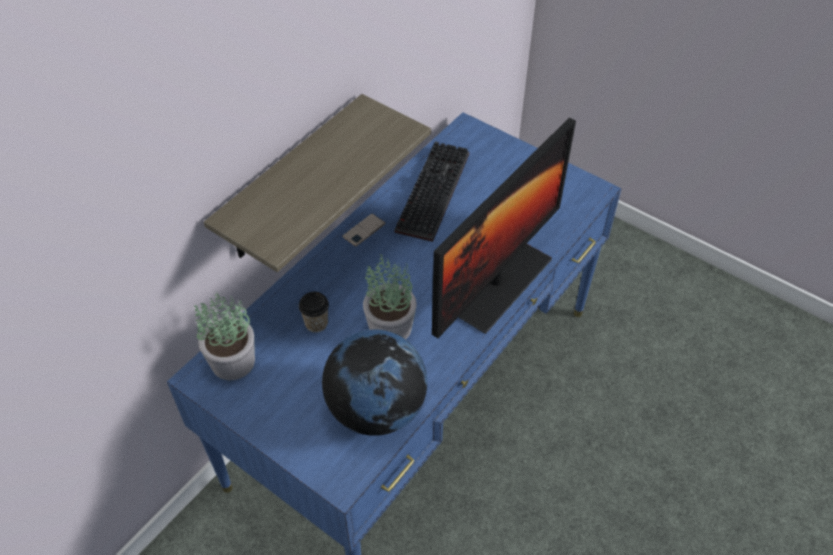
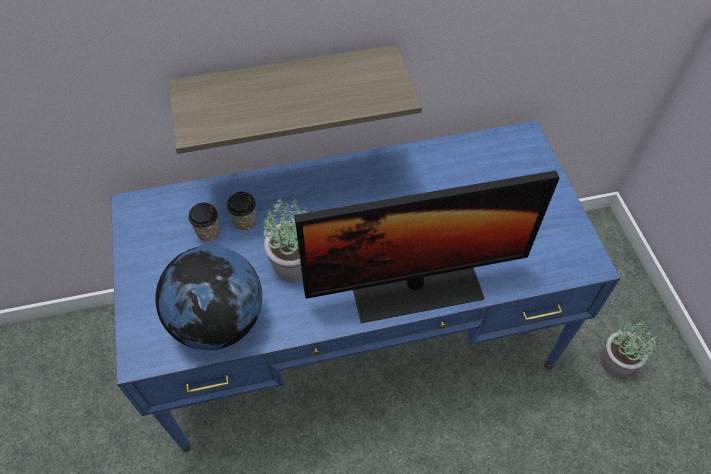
camera: 40 degrees right, 5 degrees up
(232, 362) = (162, 211): potted plant -> potted plant (616, 362)
(294, 352) = (208, 233): none -> cup
(364, 230) = (353, 171): phone -> none
(431, 190) = (440, 172): keyboard -> none

